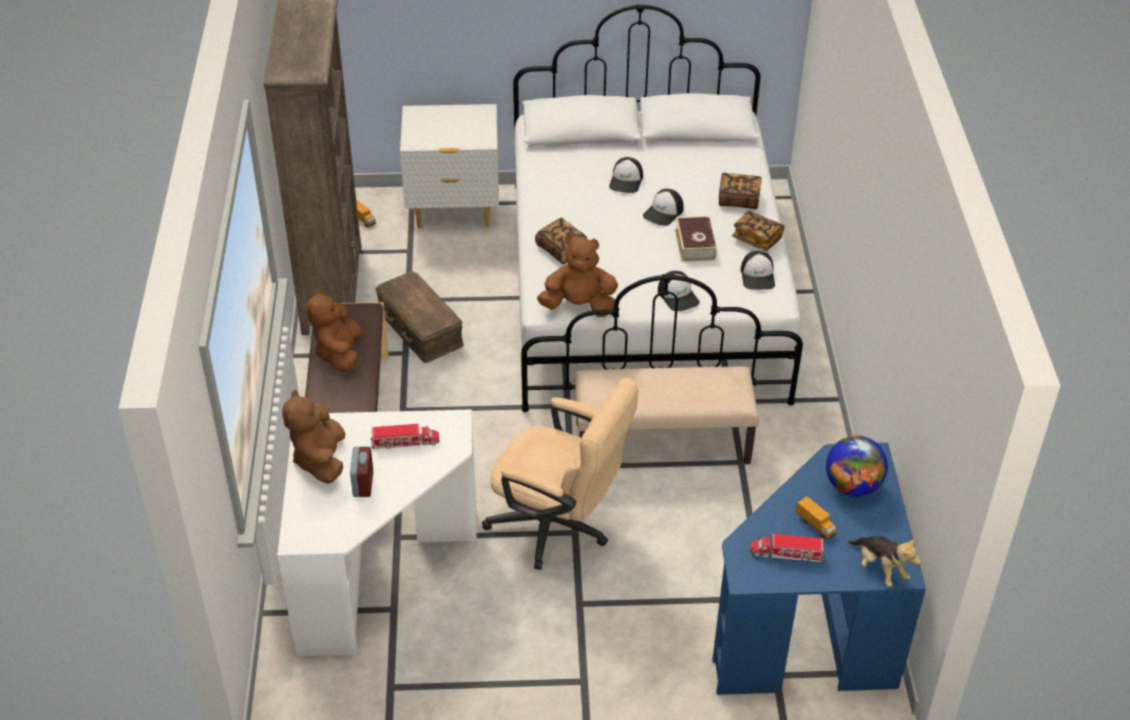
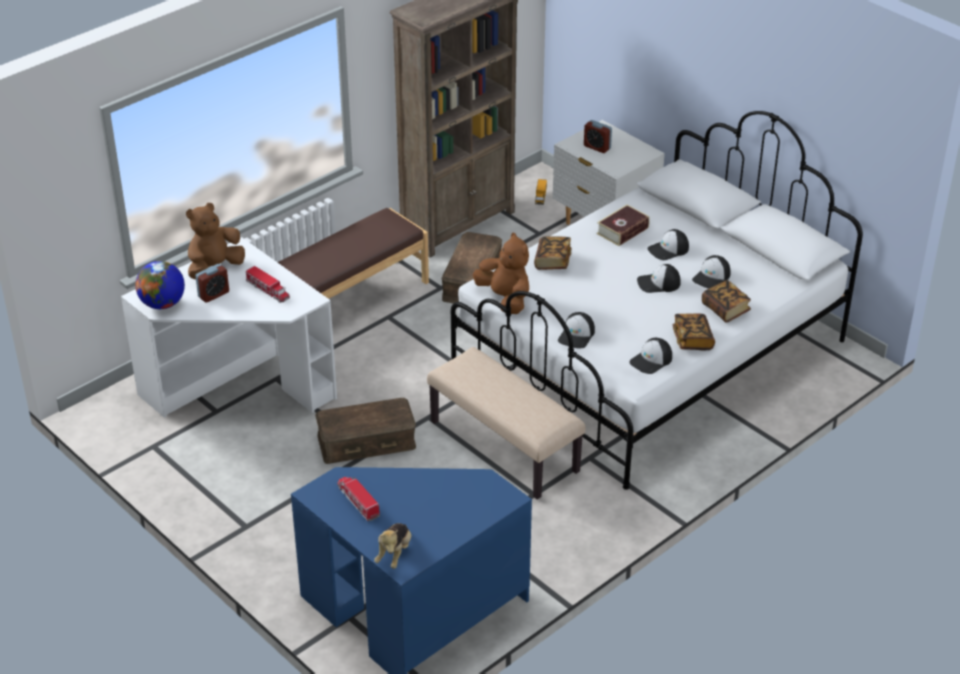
camera: 50 degrees right, 5 degrees down
(339, 353) = (353, 240): brown plush toy -> none
(438, 131) = (597, 147): none -> alarm clock
(559, 527) = (366, 442): beige office chair -> brown storage box
(690, 181) = (712, 277): none -> cap
(695, 244) = (644, 315): book -> book (622, 231)
(815, 525) = (401, 502): toy truck -> none
(852, 486) = (463, 502): globe -> globe (162, 304)

